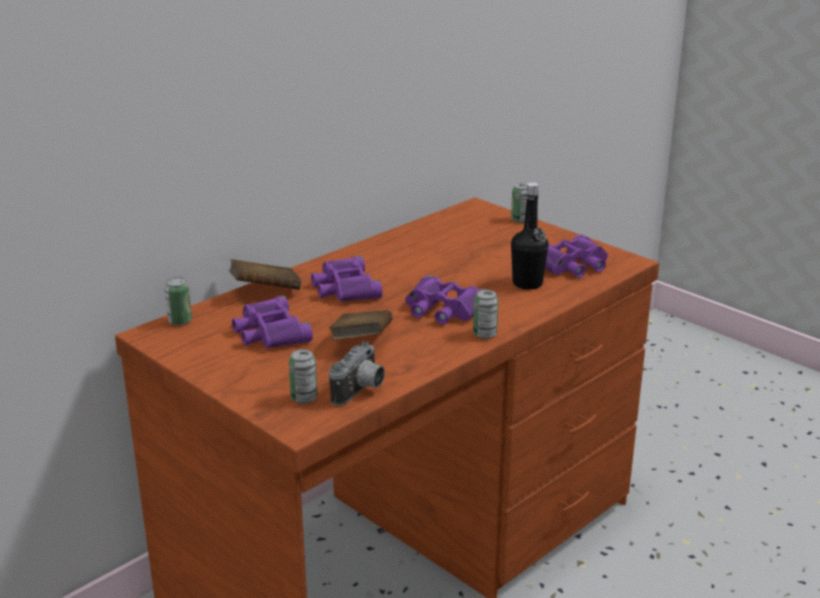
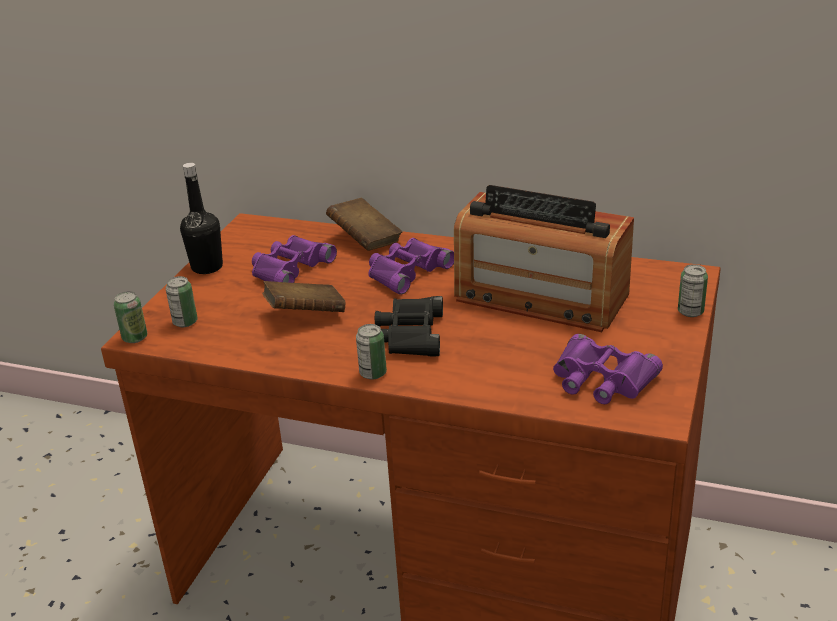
camera: 65 degrees right, 5 degrees up
(180, 321) = (279, 227): can -> can (135, 338)
(361, 391) = (212, 344): camera -> none
(444, 309) = (409, 334): purple binoculars -> black binoculars
(447, 254) = (540, 297): none -> radio
(527, 283) = (518, 364): black bottle -> black bottle (207, 267)

